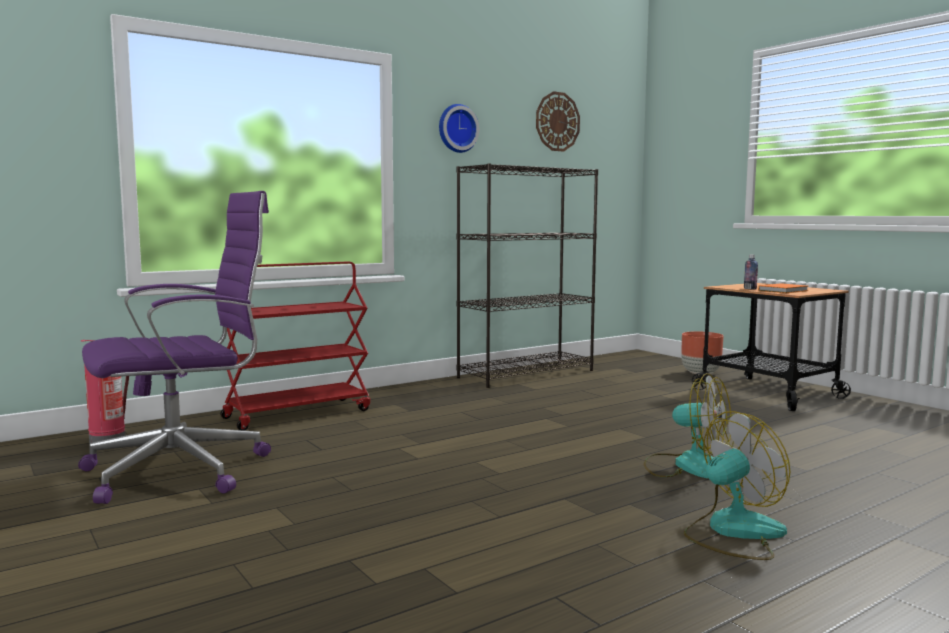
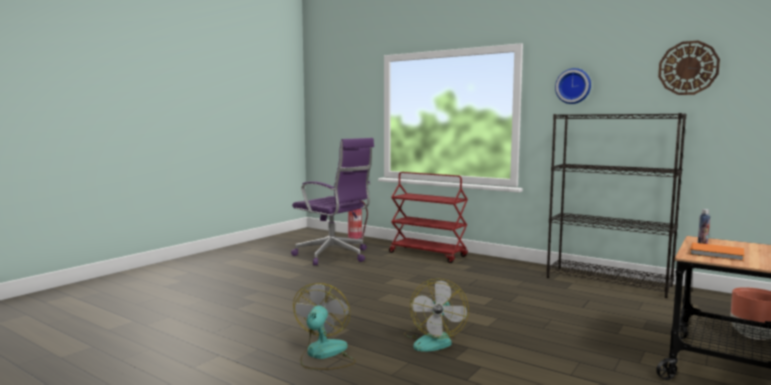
camera: 70 degrees right, 0 degrees up
(733, 532) = (324, 355): fan -> fan turned 120 degrees counterclockwise

